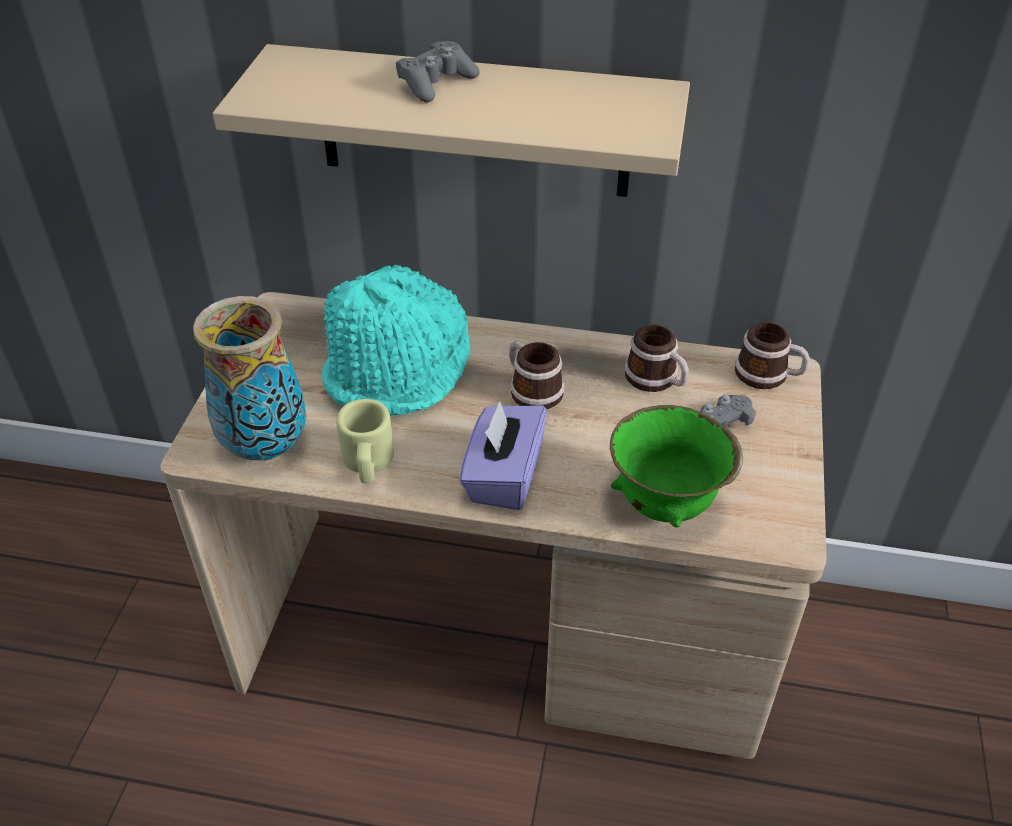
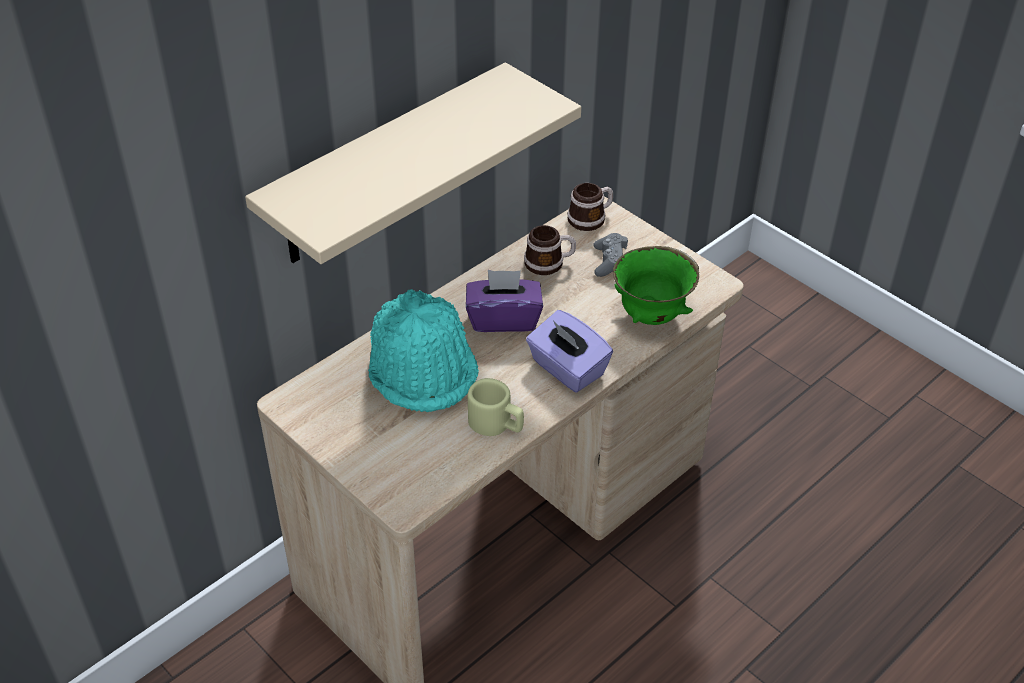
camera: 55 degrees left, 0 degrees up
(265, 447) = (433, 469): vase -> none
(436, 83) = (396, 149): grey game controller -> none
(531, 389) = (503, 319): mug -> purple tissue box

